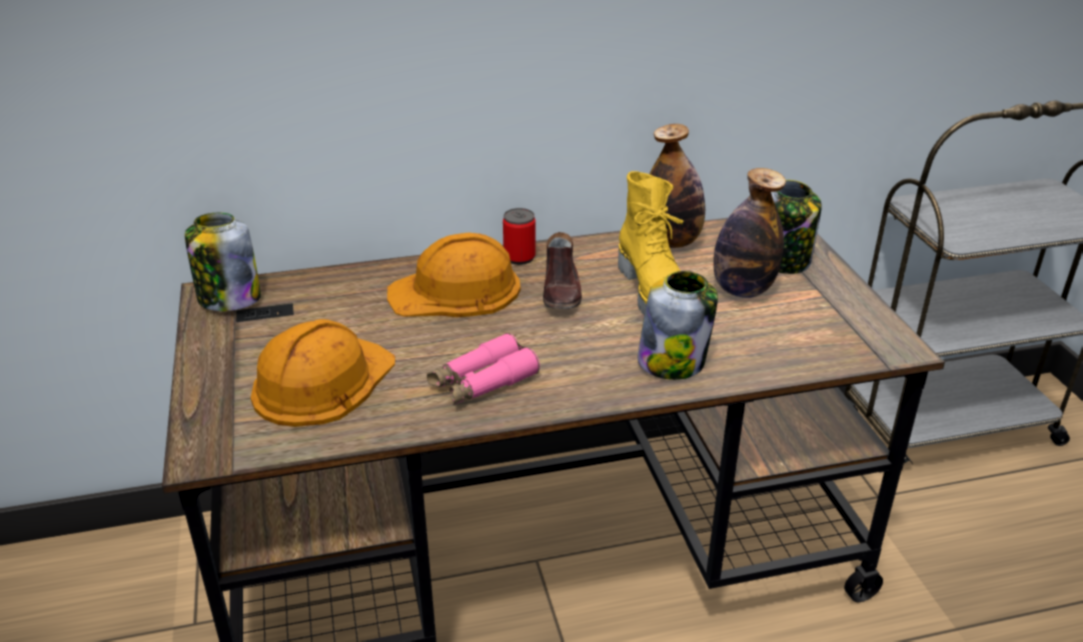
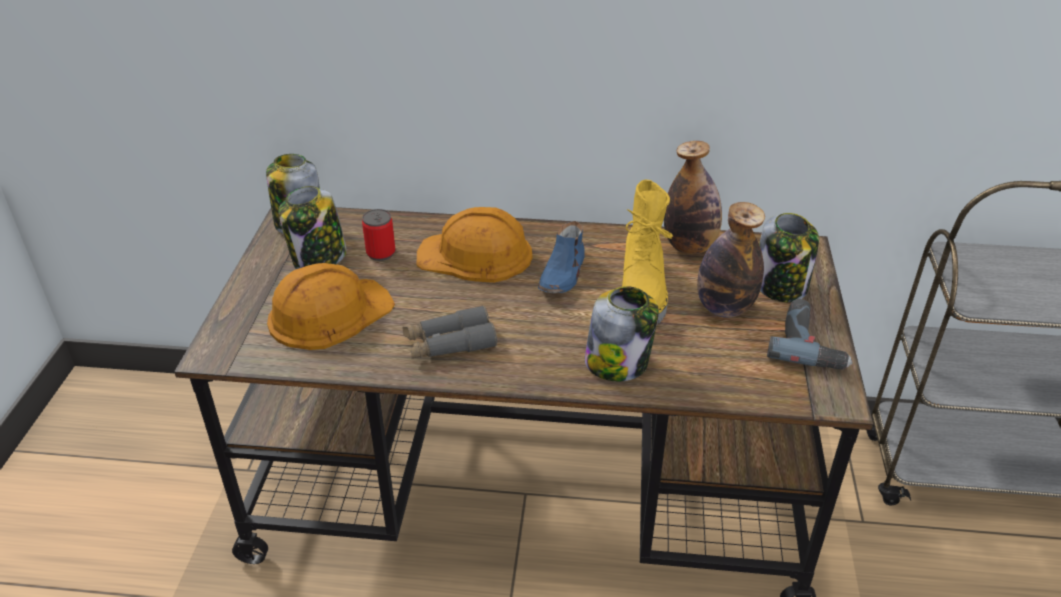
camera: 20 degrees right, 5 degrees up
(275, 329) = (318, 258): none -> jar
(482, 382) = (449, 343): pink binoculars -> grey binoculars
(519, 257) = (546, 234): can -> can (381, 253)
(561, 290) = (563, 274): brown shoe -> blue shoe
(842, 304) = (810, 343): none -> power drill

